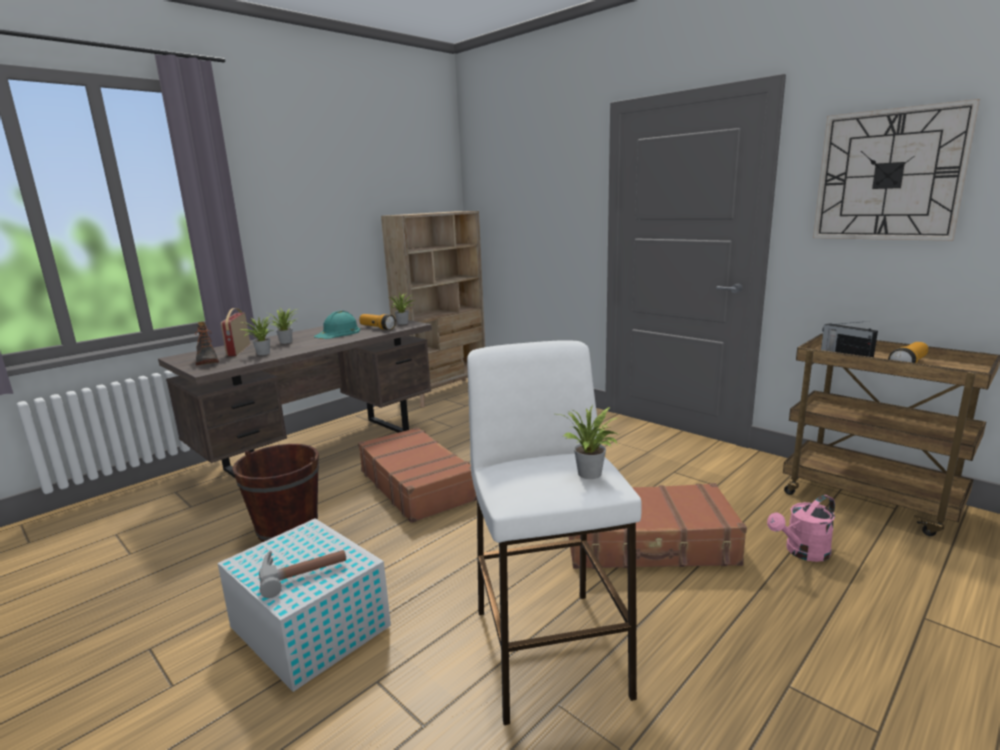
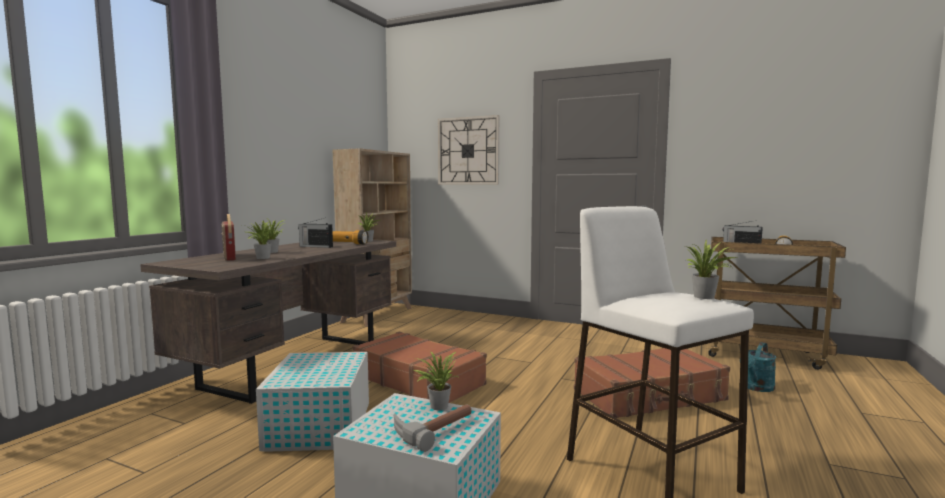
camera: 20 degrees left, 10 degrees down
(206, 361) = (207, 263): boot -> none
(287, 528) = (318, 426): brown bucket -> white storage box
(334, 542) = (437, 406): none -> potted plant
(338, 333) = (315, 246): turquoise hard hat -> radio
(802, 552) = (756, 388): pink watering can -> turquoise watering can
(888, 175) = (747, 126): wall clock -> wall clock (468, 151)

